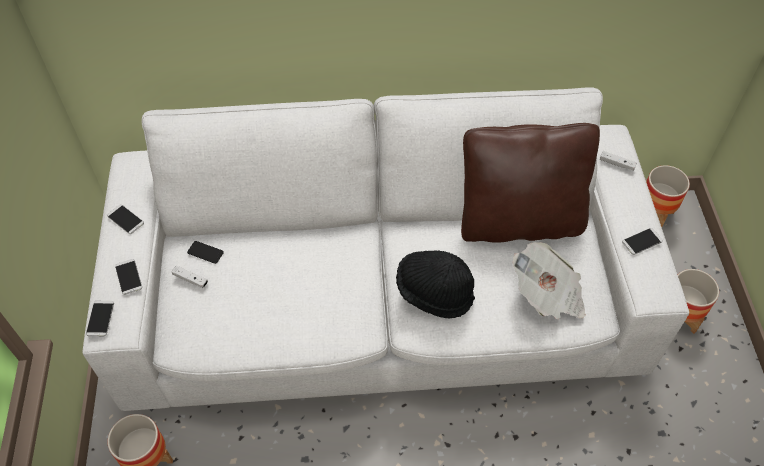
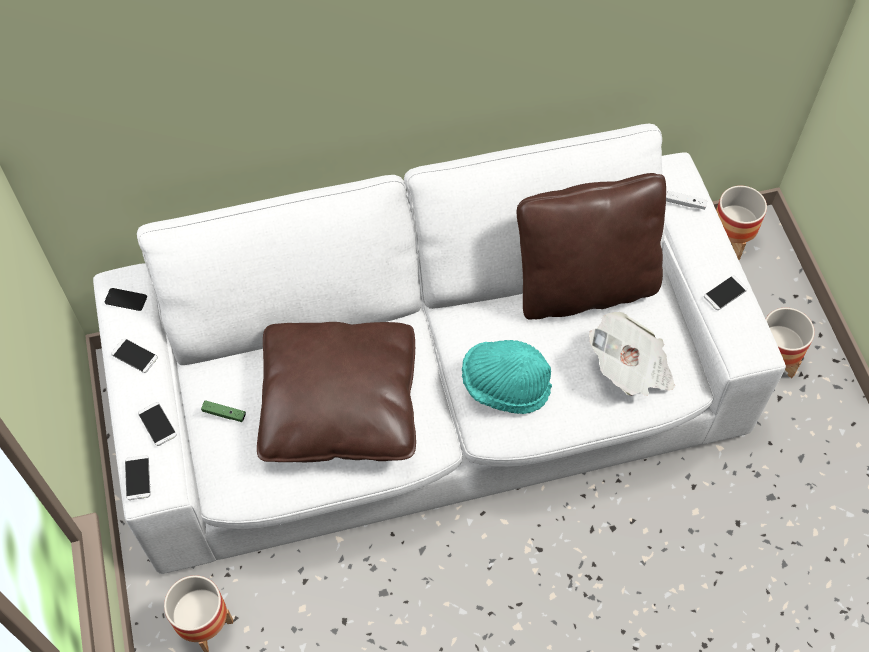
camera: 10 degrees left, 5 degrees up
(190, 279) = (224, 414): white game controller -> green game controller
(205, 252) = (233, 379): phone -> phone (126, 299)
(288, 287) = (339, 405): none -> brown pillow
(434, 292) = (505, 385): black hat -> turquoise hat

